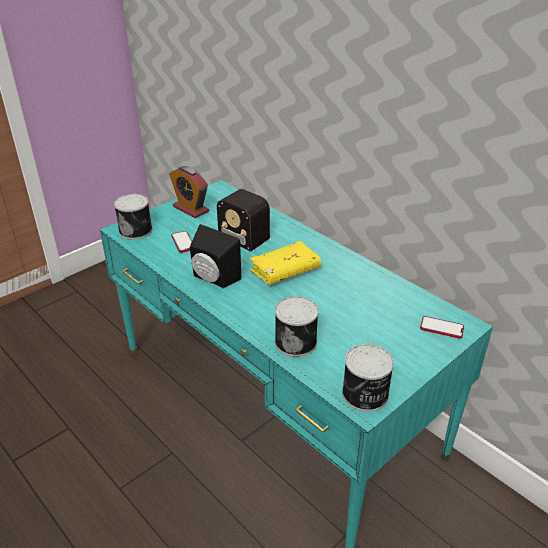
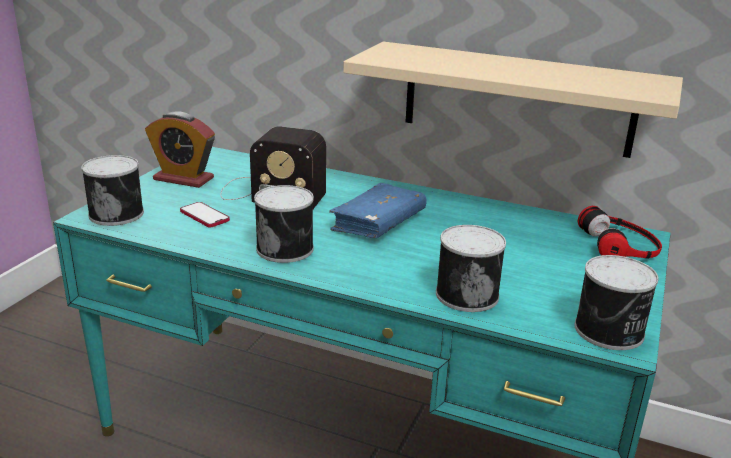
camera: 25 degrees left, 10 degrees down
(213, 279) = (286, 248): black speaker -> can
(285, 271) = (378, 223): yellow book -> blue book
(402, 201) = (517, 99): none -> beige shelf
(441, 328) = (621, 244): phone -> headphones

